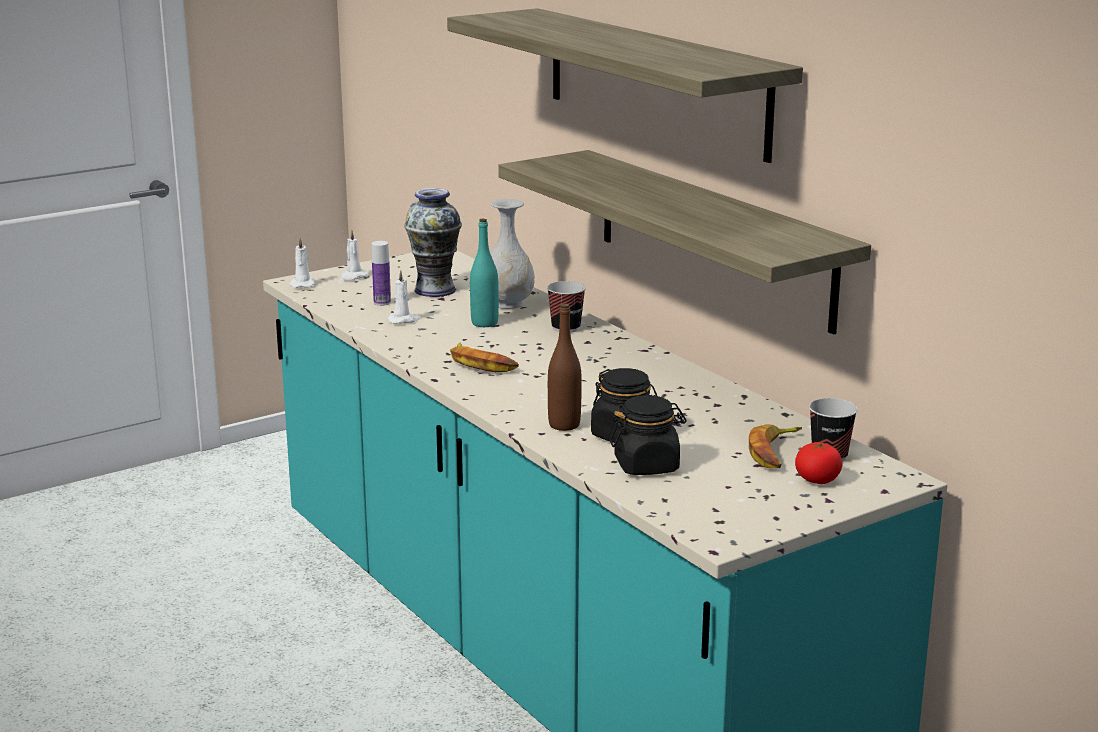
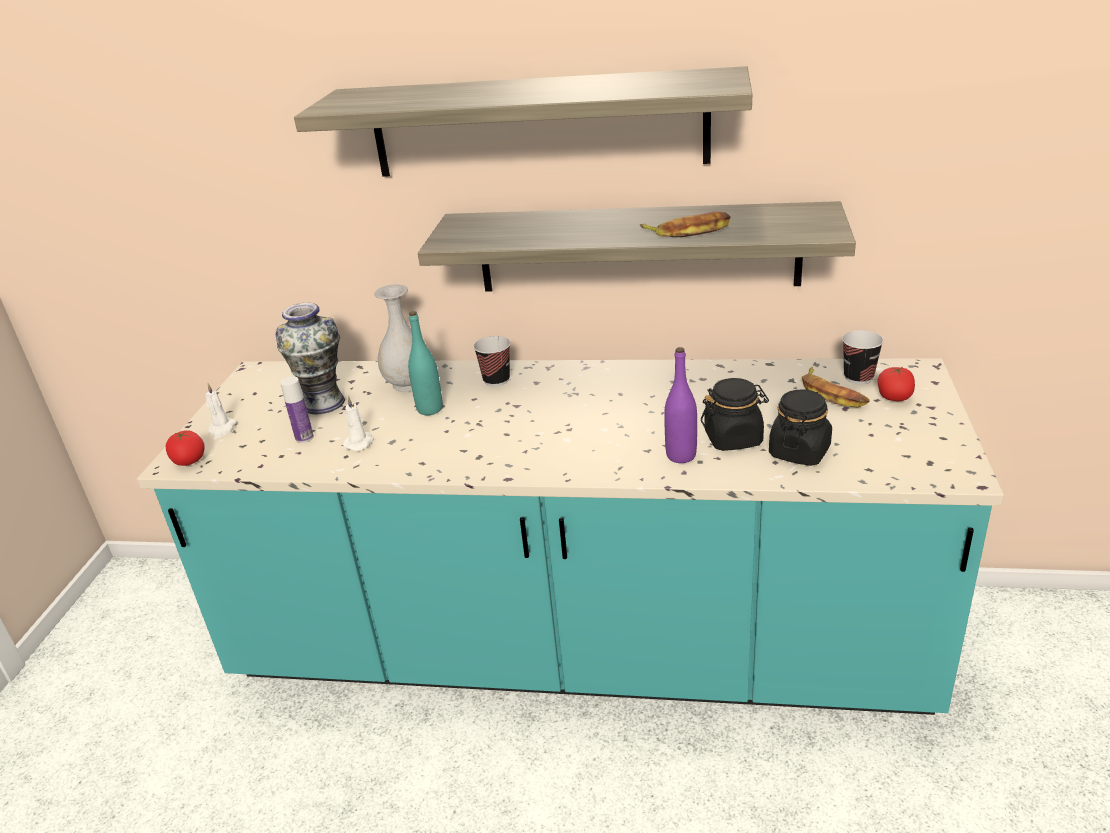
camera: 45 degrees left, 10 degrees up
(303, 284) = (189, 460): white candle -> tomato
(481, 364) = (509, 443): banana -> banana (688, 231)
(564, 425) = (681, 455): brown bottle -> purple bottle

